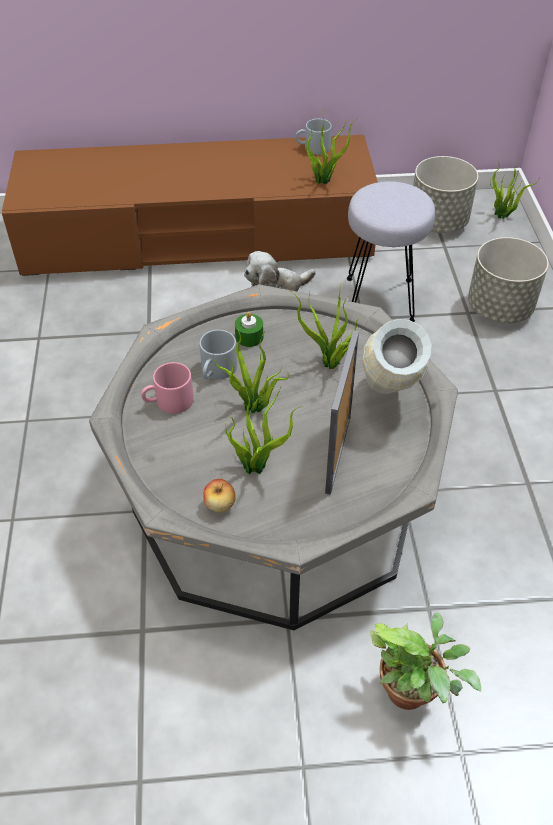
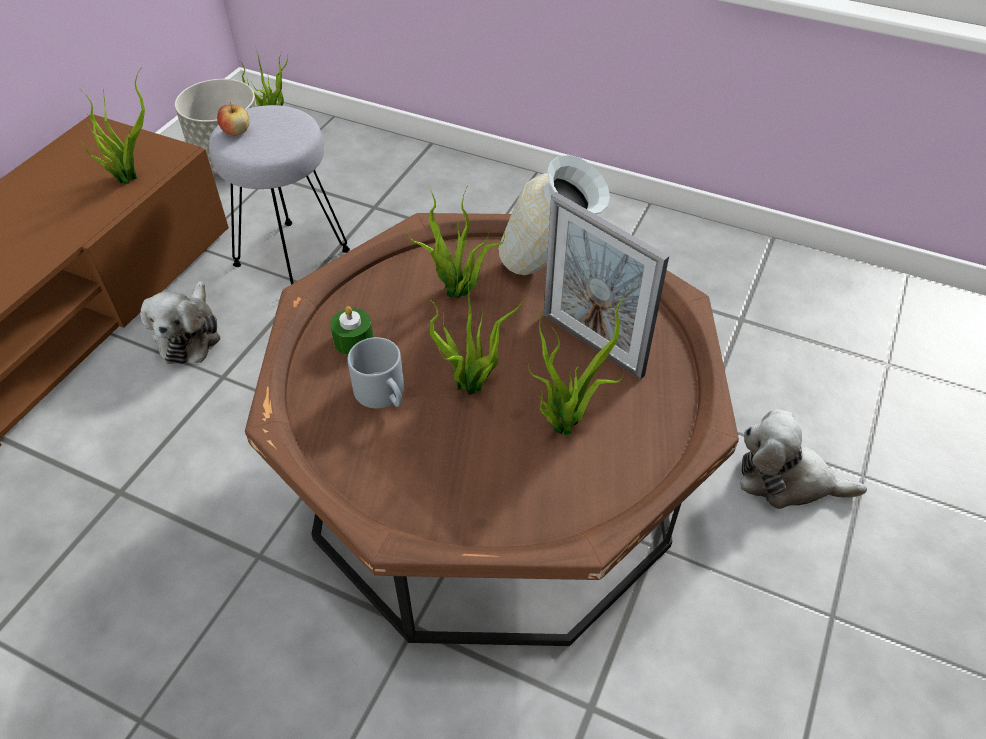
camera: 60 degrees left, 0 degrees up
(168, 402) = (398, 465): pink mug -> none
(220, 504) = (602, 480): apple -> apple (236, 132)
(276, 499) = (493, 481): grey coffee table -> brown coffee table
(313, 148) = (60, 159): grey mug -> none
(413, 692) = (786, 480): potted plant -> plush toy
(500, 309) = (390, 184): grey planter -> none

